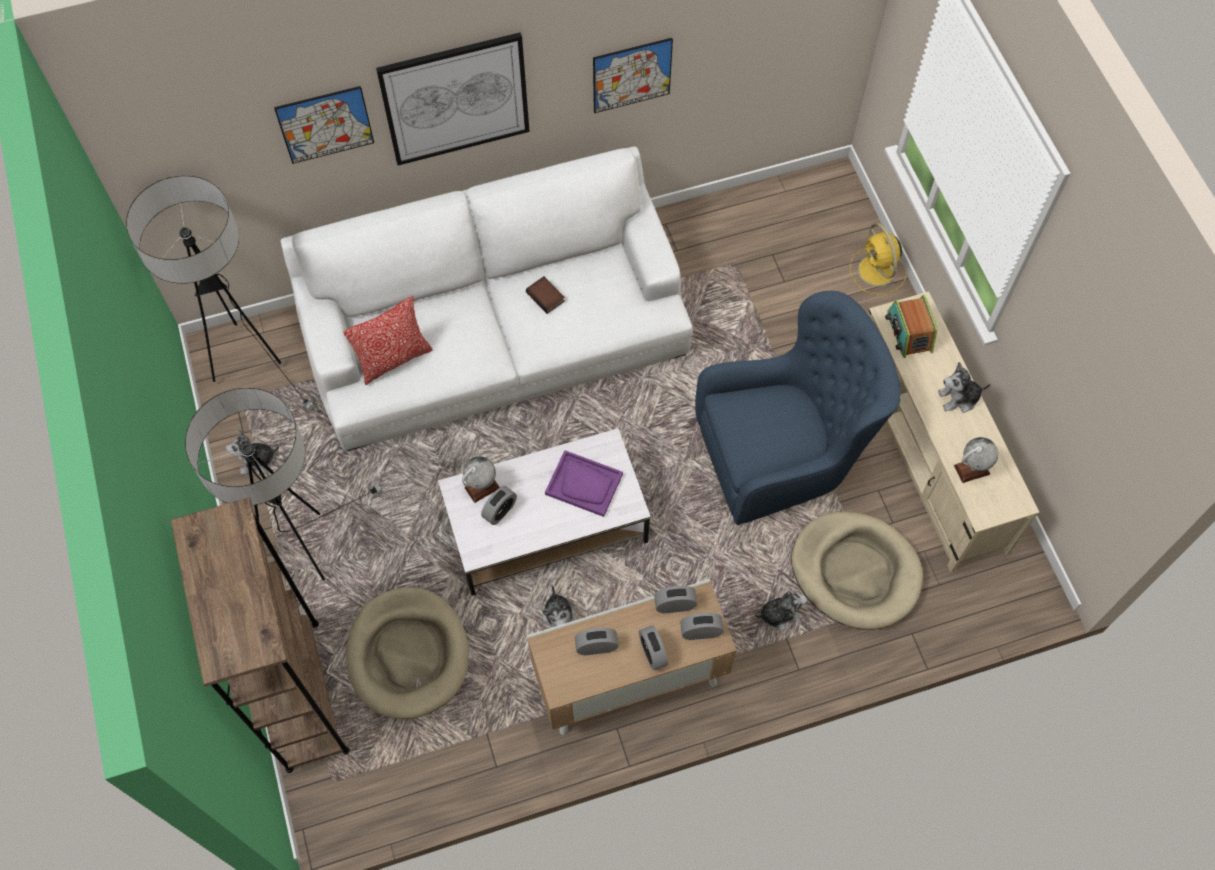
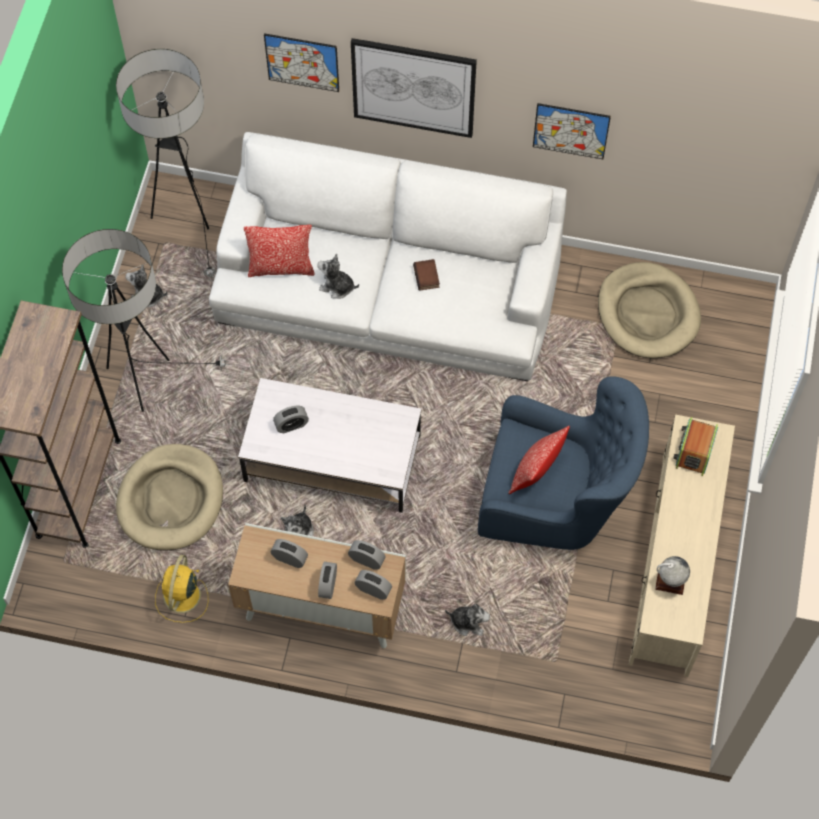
camera: 30 degrees right, 0 degrees up
(482, 488) = (289, 400): globe -> none
(584, 484) = (367, 438): purple tray -> none
(771, 432) = (536, 472): none -> pillow
(855, 571) = (551, 622): beige dog bed -> beige dog bed (648, 313)
(877, 272) = (734, 393): yellow fan -> yellow fan (181, 597)
(959, 398) = (699, 523): plush toy -> plush toy (337, 287)

